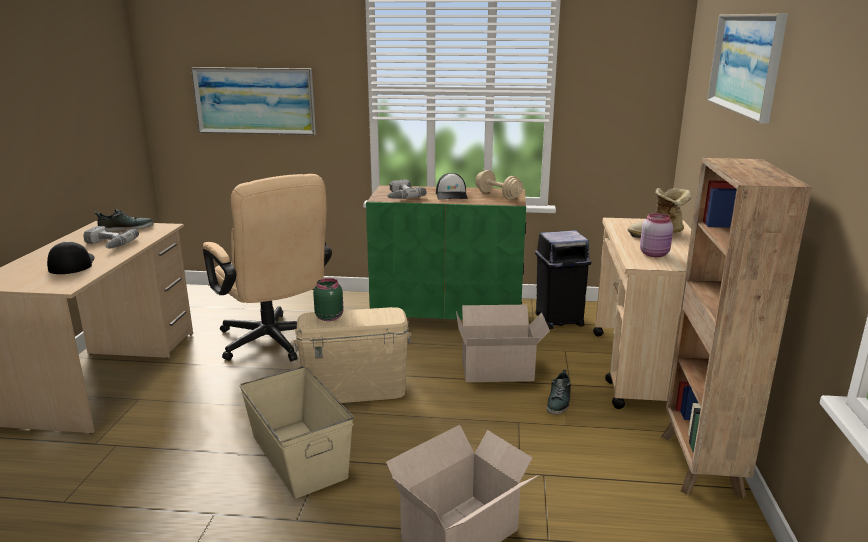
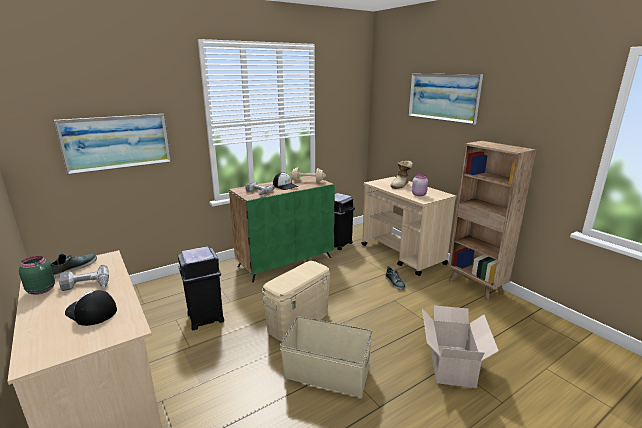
camera: 40 degrees left, 0 degrees up
(274, 344) = (205, 317): beige office chair -> black trash can
(329, 317) = (284, 280): green jar -> green jar (41, 290)
(499, 370) = (350, 279): cardboard box -> none

